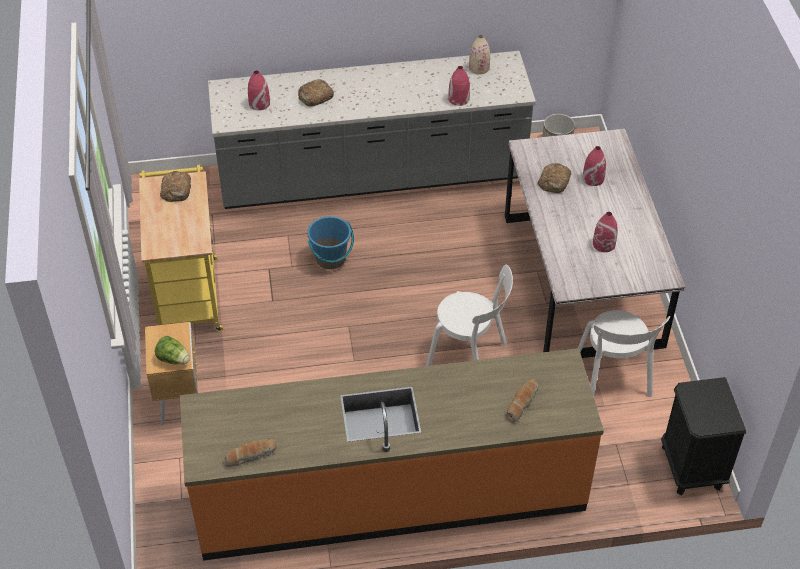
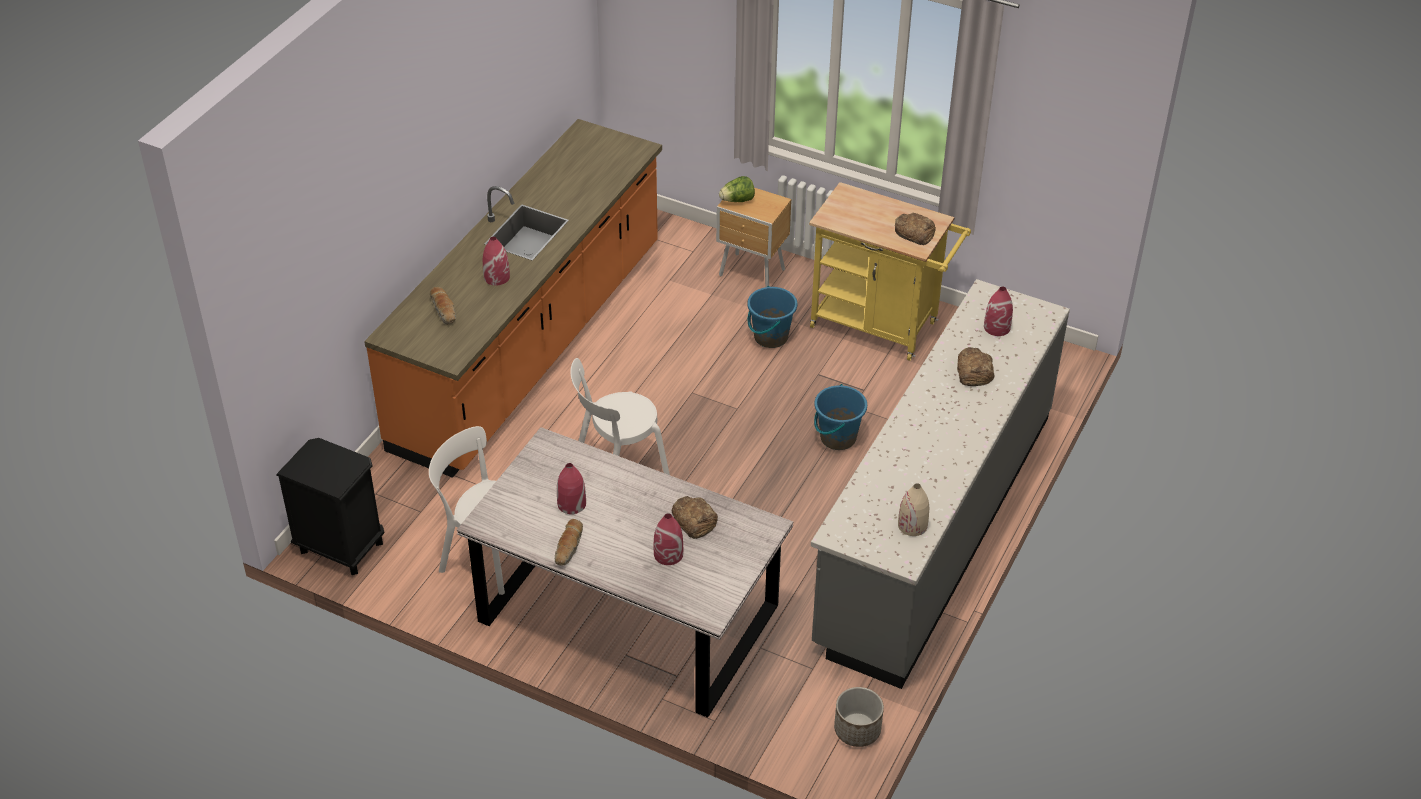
camera: 125 degrees right, 5 degrees down
(250, 455) = (565, 155): bread -> bread (569, 547)
(252, 348) = (770, 337): none -> blue bucket
(458, 99) = (871, 478): red vase -> red vase (496, 277)

